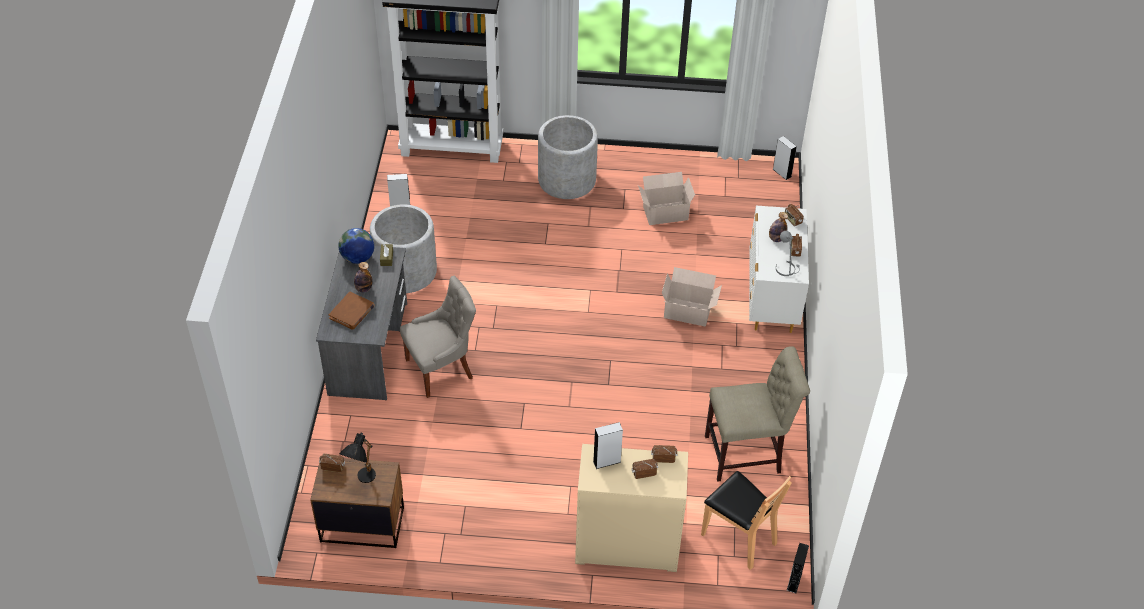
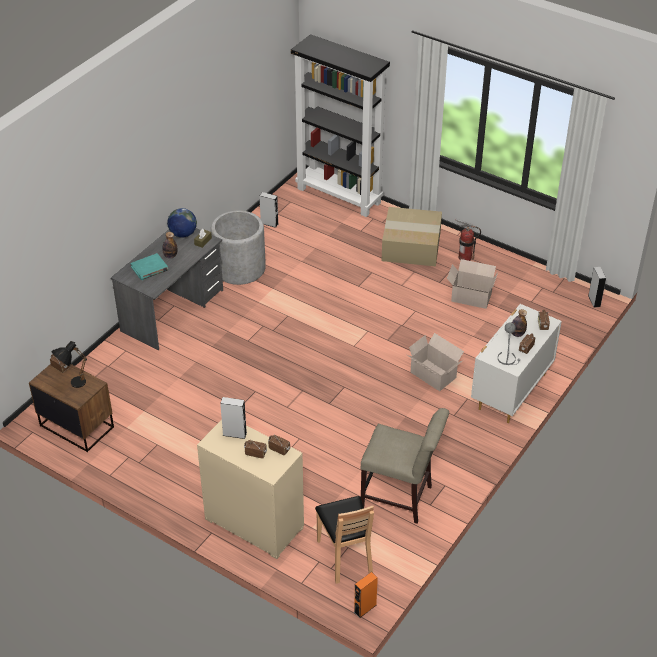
camera: 30 degrees right, 5 degrees down
(352, 312) = (149, 268): brown book -> turquoise book
(441, 369) = (213, 344): grey chair -> none
(566, 180) = (410, 247): grey planter -> cardboard box
(629, 171) = (465, 257): none -> fire extinguisher
(794, 581) = (365, 608): black speaker -> orange speaker

